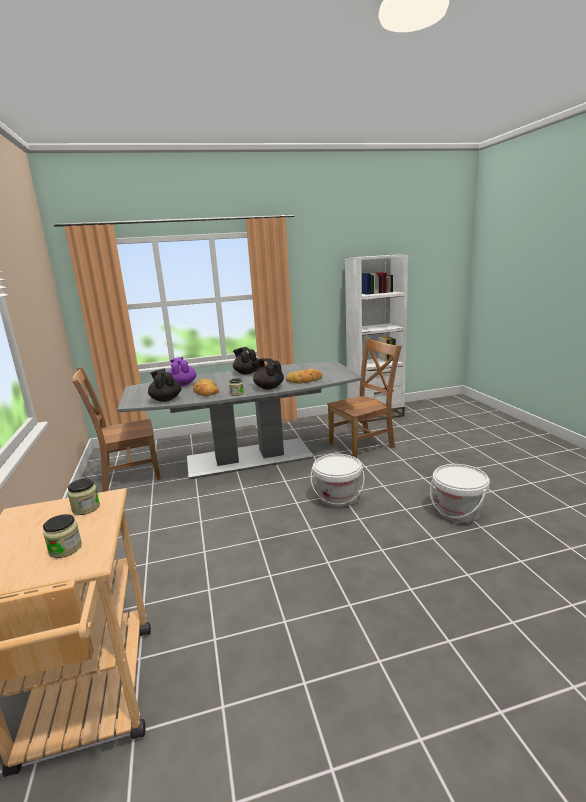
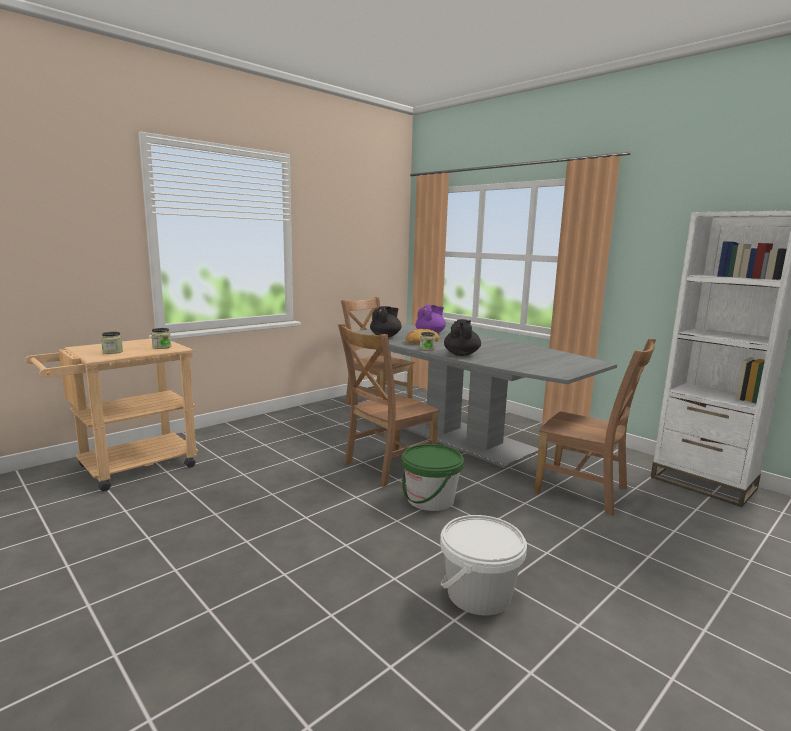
camera: 60 degrees right, 5 degrees down
(246, 373) = (498, 343): black teapot -> none
(269, 502) = (386, 466): none -> brown chair
(305, 380) = (508, 361): bread -> none
(338, 497) = (430, 499): white bucket -> green bucket

